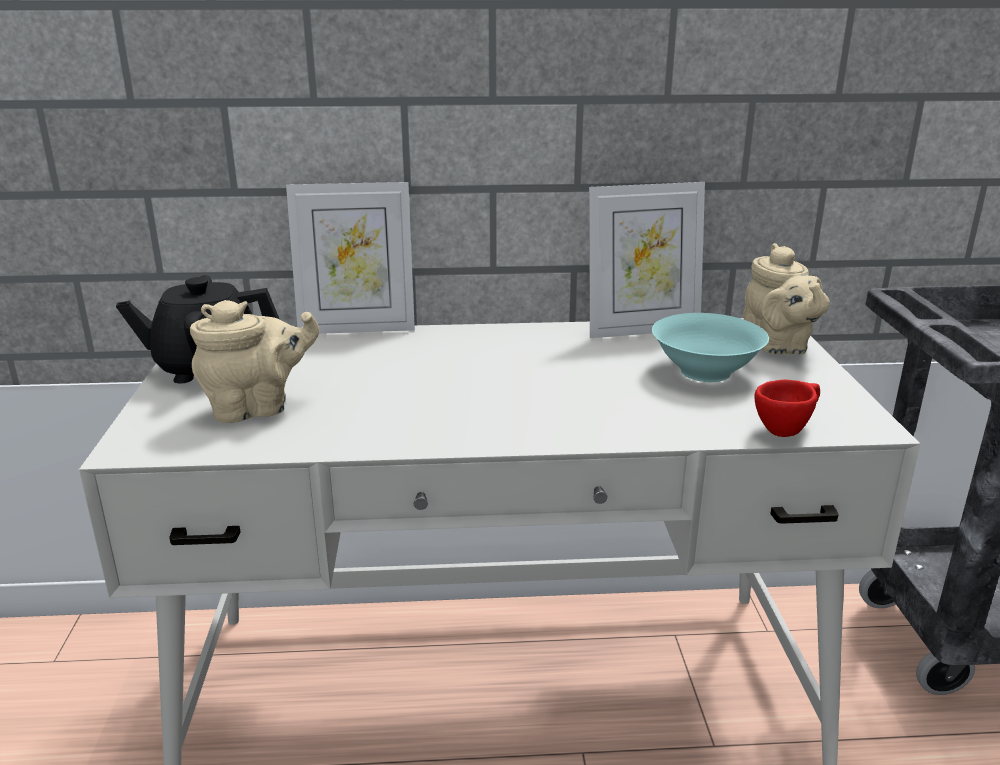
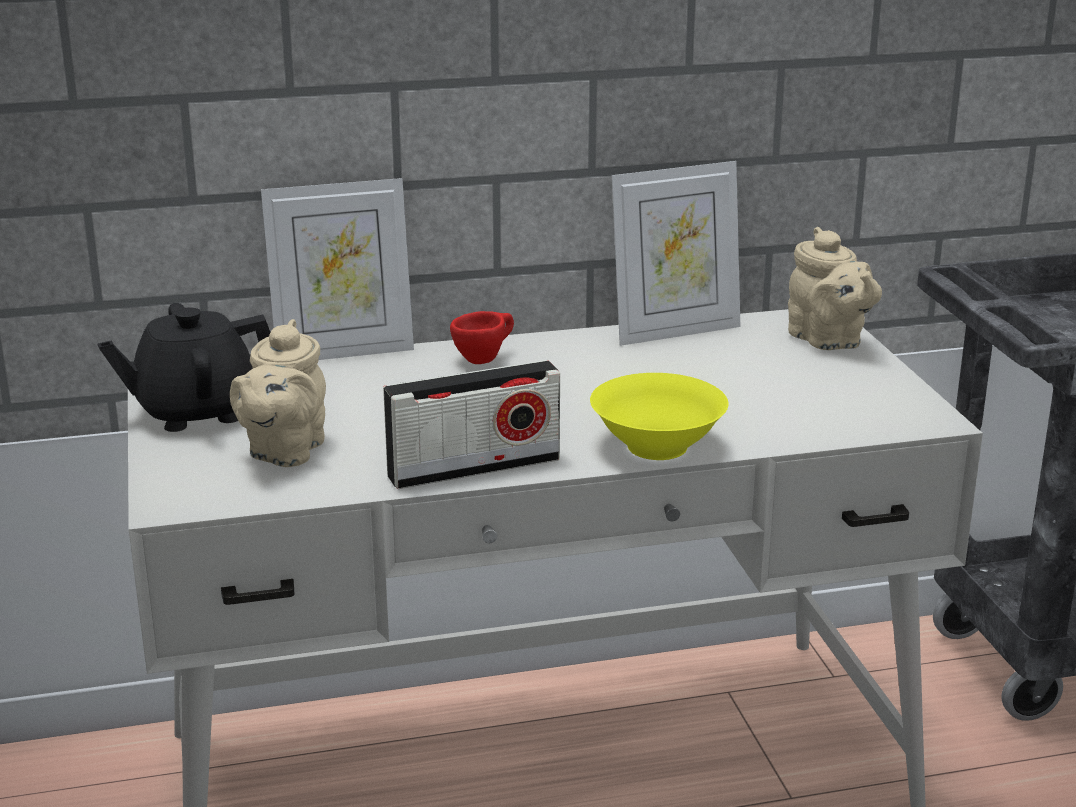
camera: 10 degrees left, 0 degrees up
(257, 408) = (284, 452): beige teapot -> beige teapot turned 135 degrees clockwise
(415, 437) = (474, 468): none -> radio
(591, 430) = (655, 446): none -> yellow bowl
(704, 372) = (755, 375): turquoise bowl -> none
(786, 430) = (851, 430): red cup -> red cup (484, 358)

